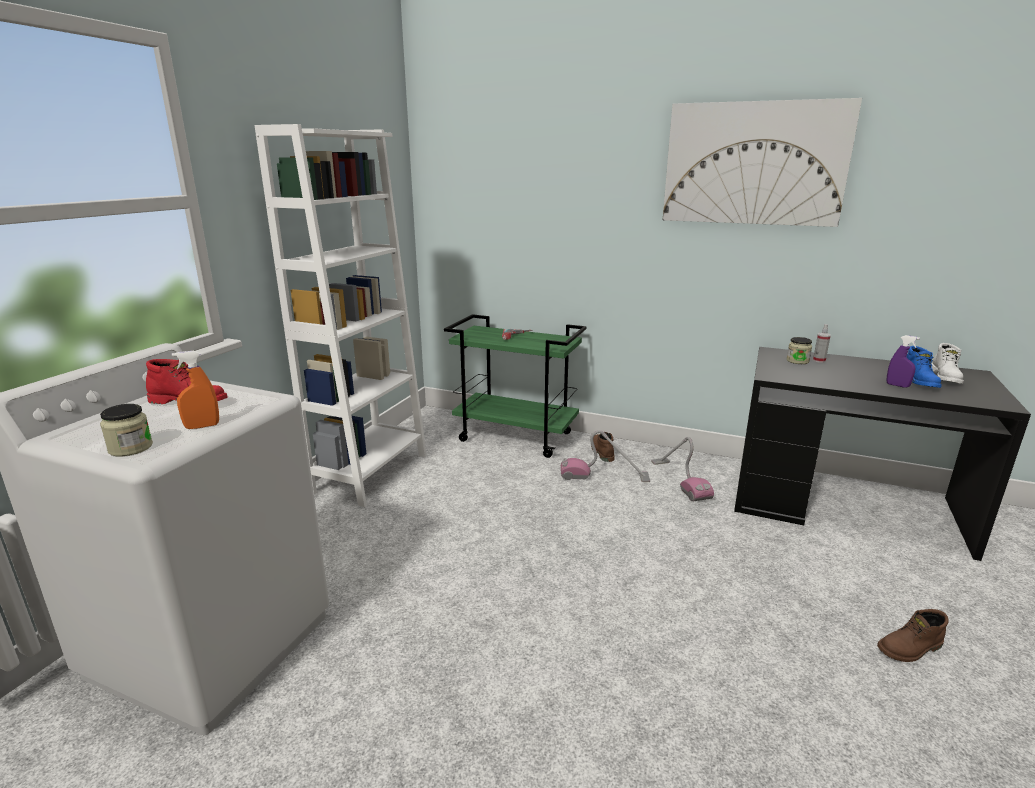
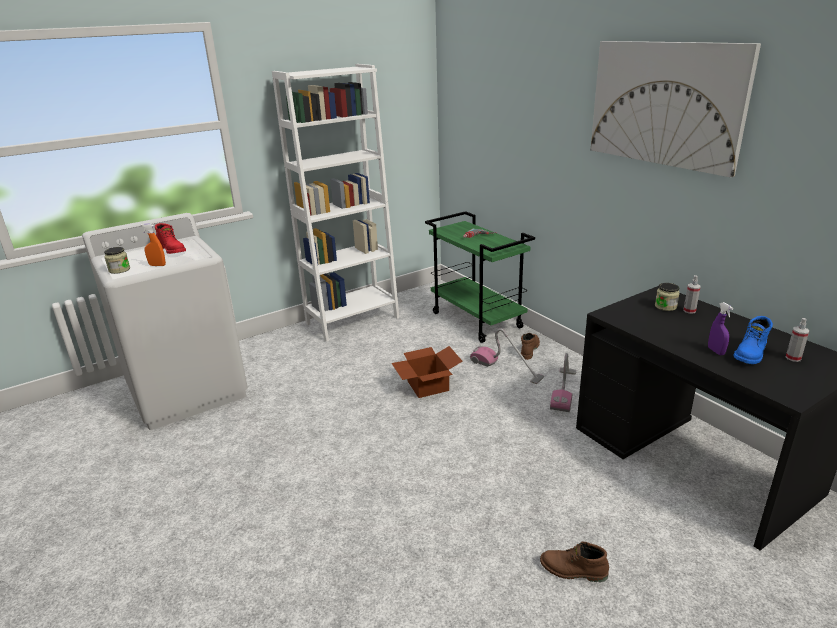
camera: 35 degrees right, 5 degrees up
(548, 519) = (426, 385): none -> cardboard box
(946, 377) = (793, 358): white boot -> spray bottle

